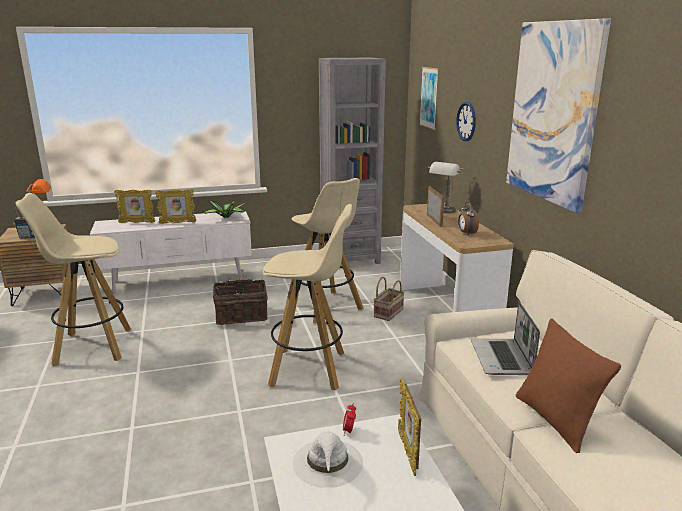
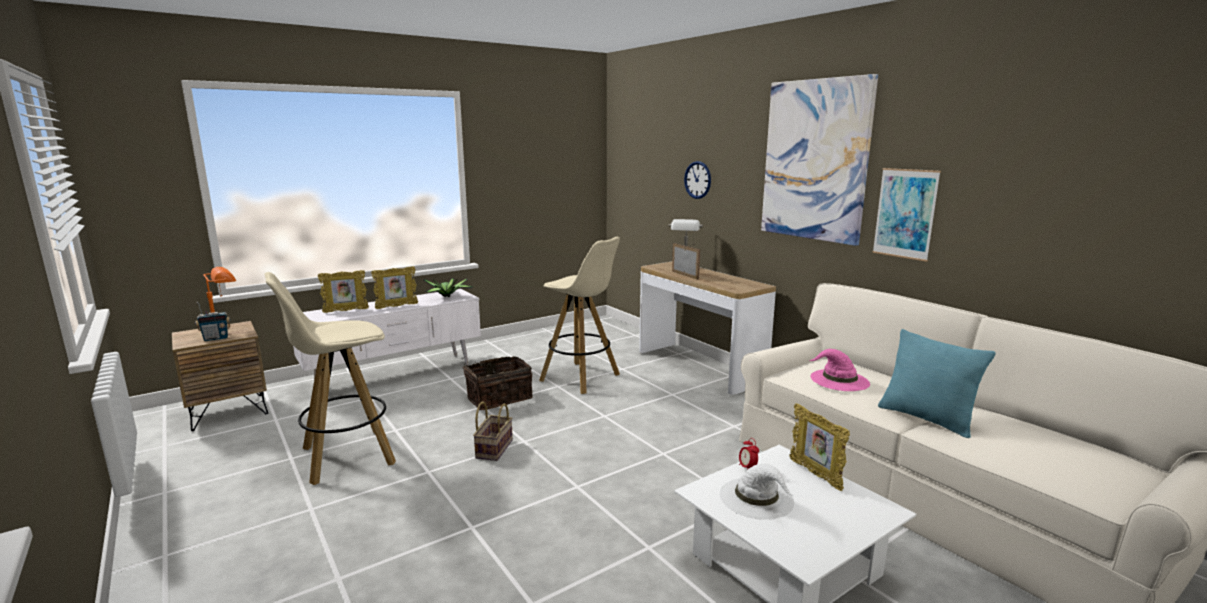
camera: 20 degrees left, 5 degrees down
(310, 369) = (615, 435): beige stool -> none
(350, 258) = (566, 331): grey bookcase -> none
(388, 312) = (646, 374): basket -> basket (494, 448)
(429, 97) = (640, 162): picture -> picture (905, 213)
(466, 233) = (727, 282): alarm clock -> none
(502, 358) = (839, 380): laptop -> pink hat
(555, 421) = (926, 419): brown pillow -> turquoise pillow

